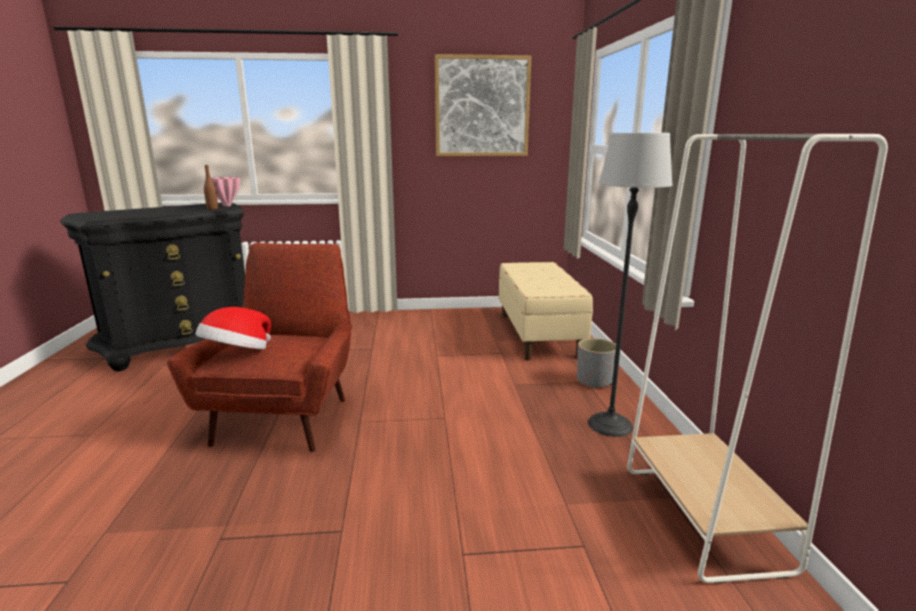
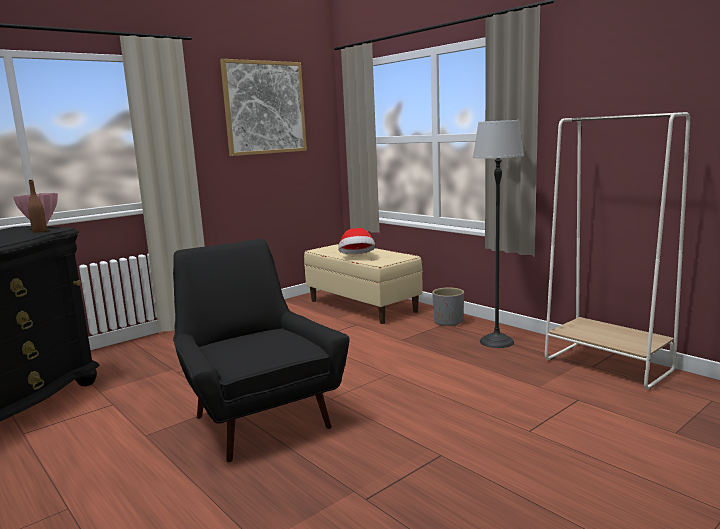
camera: 35 degrees left, 5 degrees down
(237, 354) = (240, 355): hat -> hat (357, 257)
(286, 416) = (258, 418): red armchair -> black armchair

